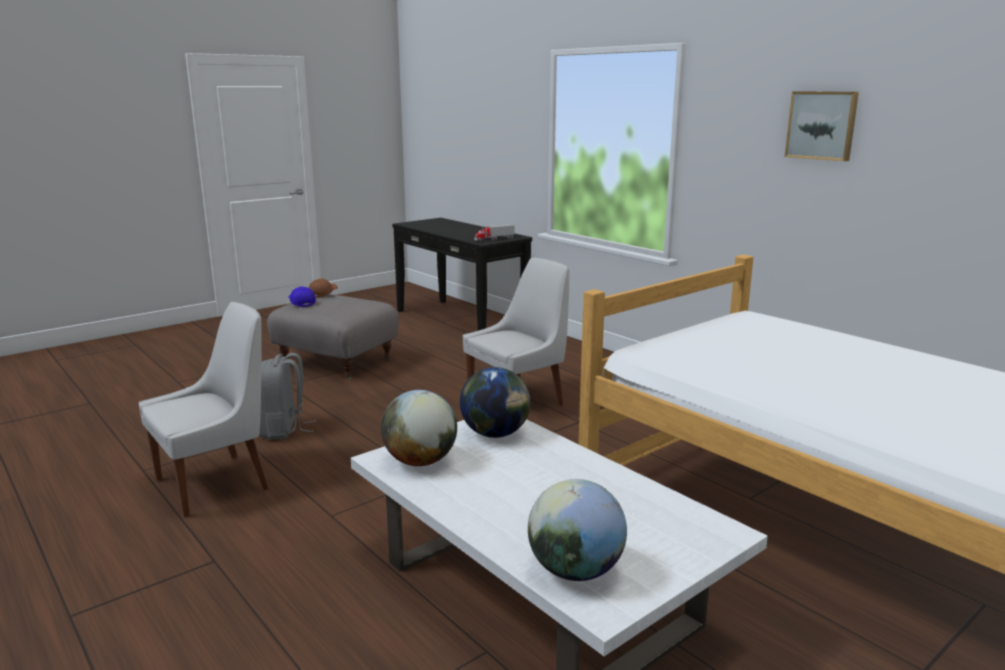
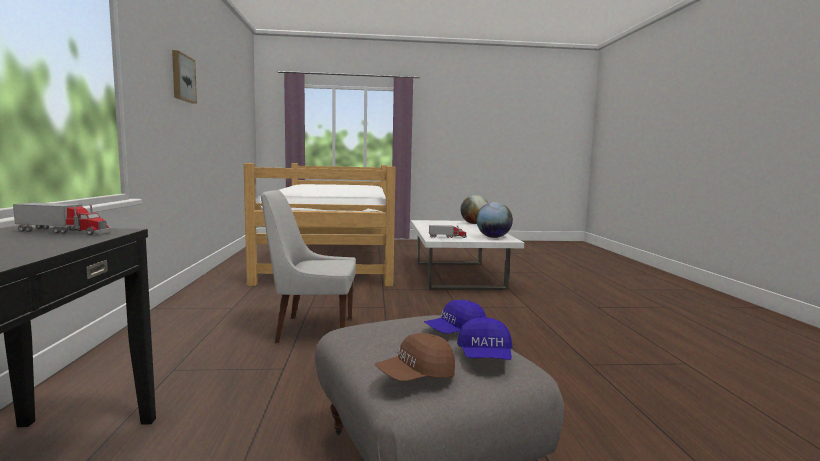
camera: 145 degrees left, 10 degrees down
(217, 483) = (608, 338): white chair -> none
(283, 430) = (550, 364): grey backpack -> none
(323, 309) = (455, 332): none -> blue cap
(495, 434) = (447, 237): globe -> toy truck

